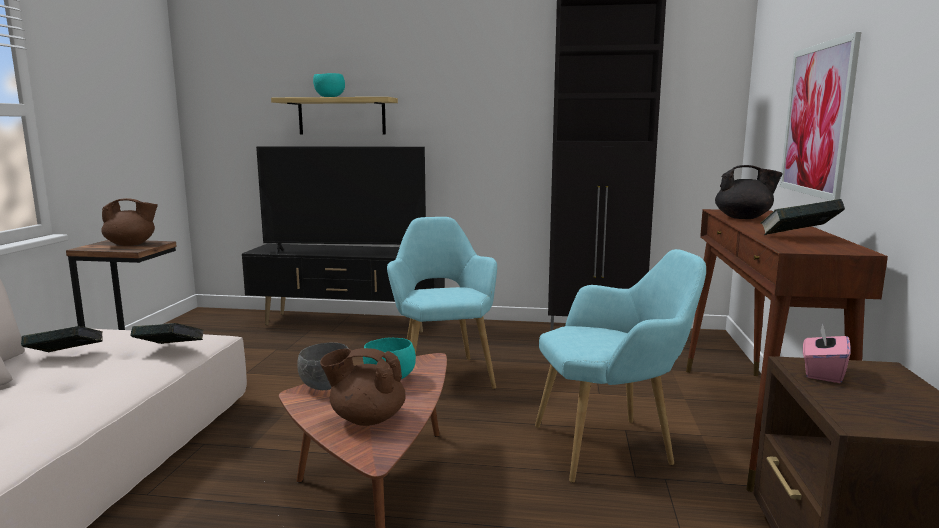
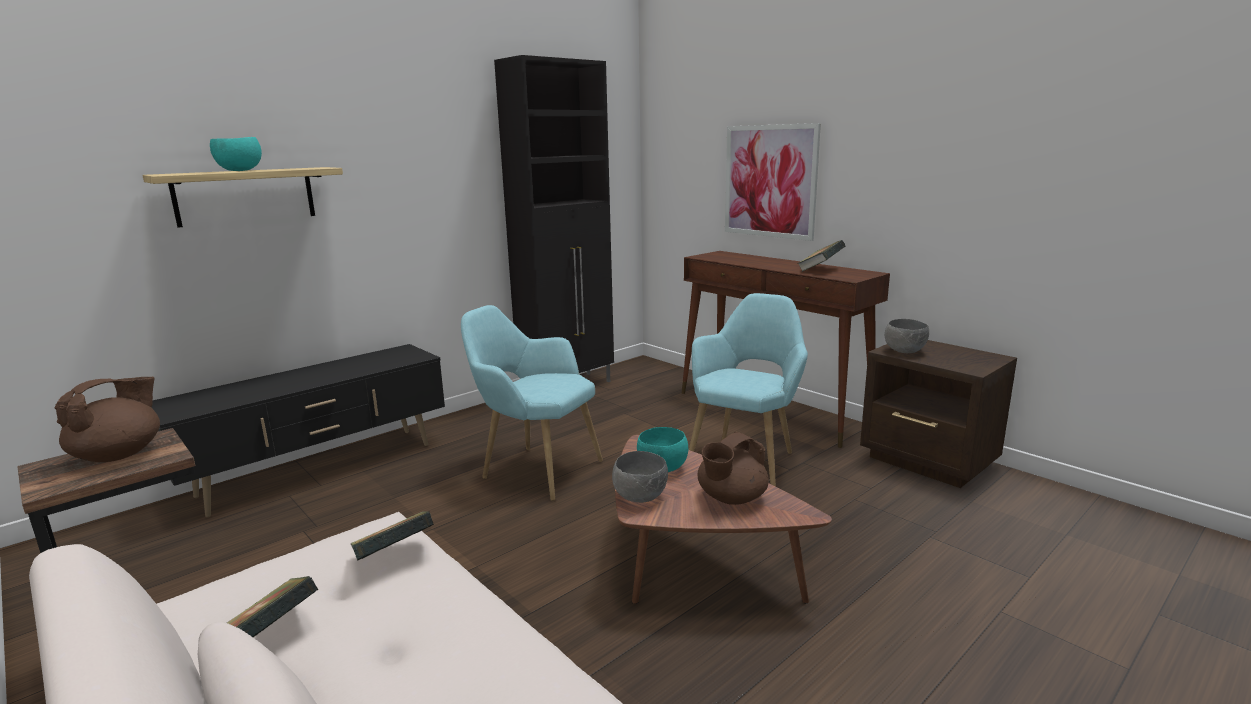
camera: 50 degrees left, 5 degrees up
(345, 252) = (313, 379): television -> none
(743, 218) = (738, 260): black teapot -> none
(822, 372) = (905, 351): pink tissue box -> grey bowl

